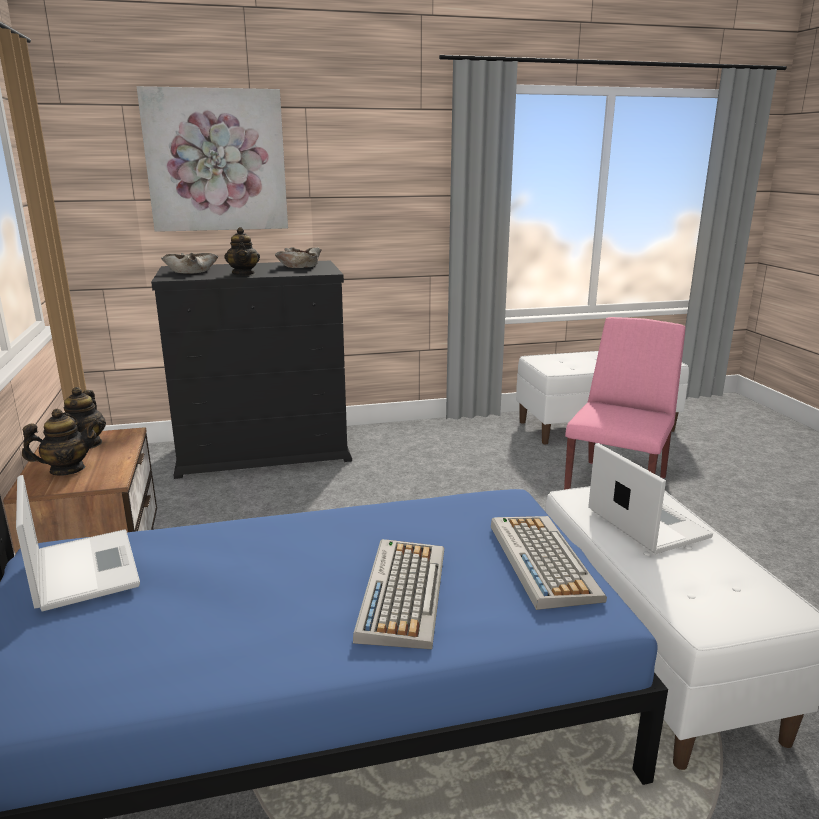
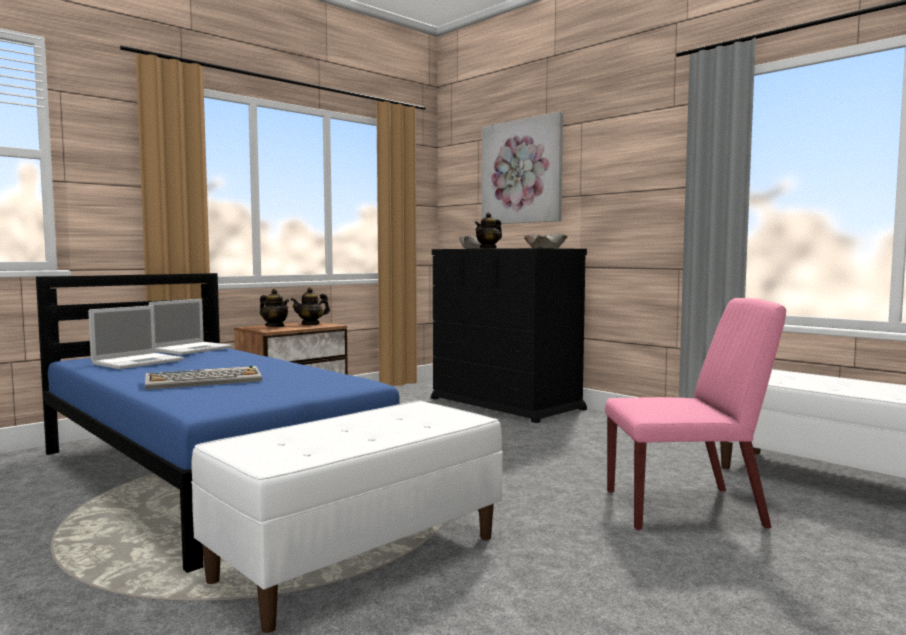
camera: 60 degrees right, 15 degrees down
(541, 560) = (269, 394): keyboard -> none
(645, 523) = (396, 423): laptop -> laptop (139, 361)

